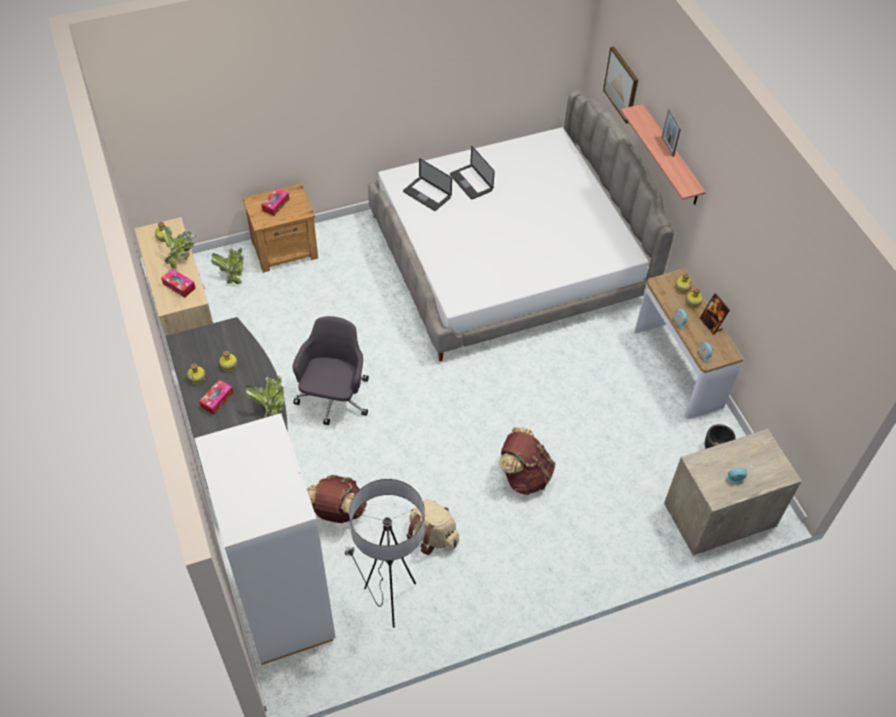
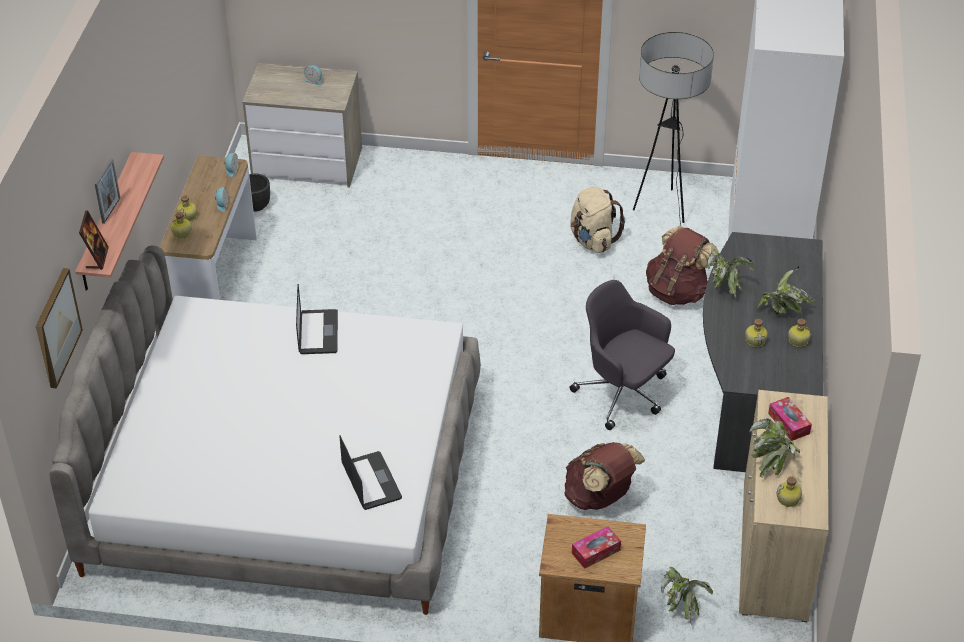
camera: 150 degrees left, 10 degrees down
(217, 400) = (782, 311): tissue box -> potted plant
(334, 398) = (623, 394): grey office chair -> grey office chair turned 90 degrees clockwise
(471, 182) = (297, 475): laptop -> laptop (318, 333)
(524, 475) = (464, 253): brown backpack -> brown backpack (599, 497)
(711, 324) = (193, 192): picture frame -> picture frame (97, 258)

